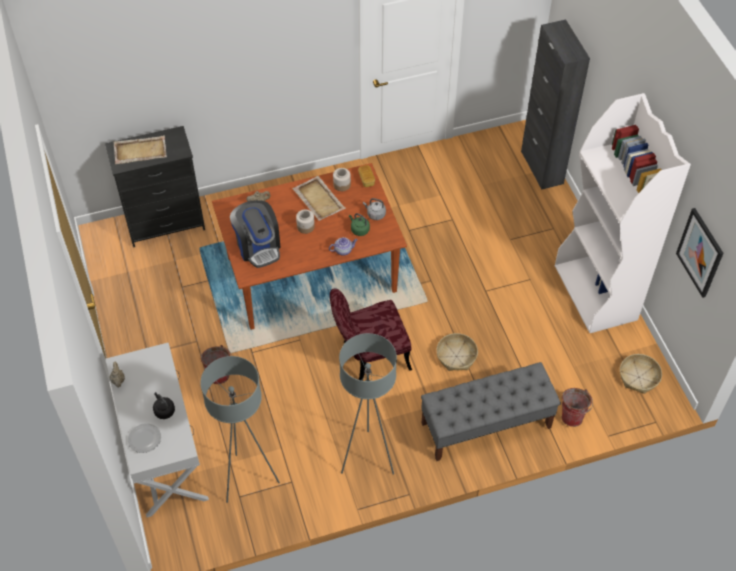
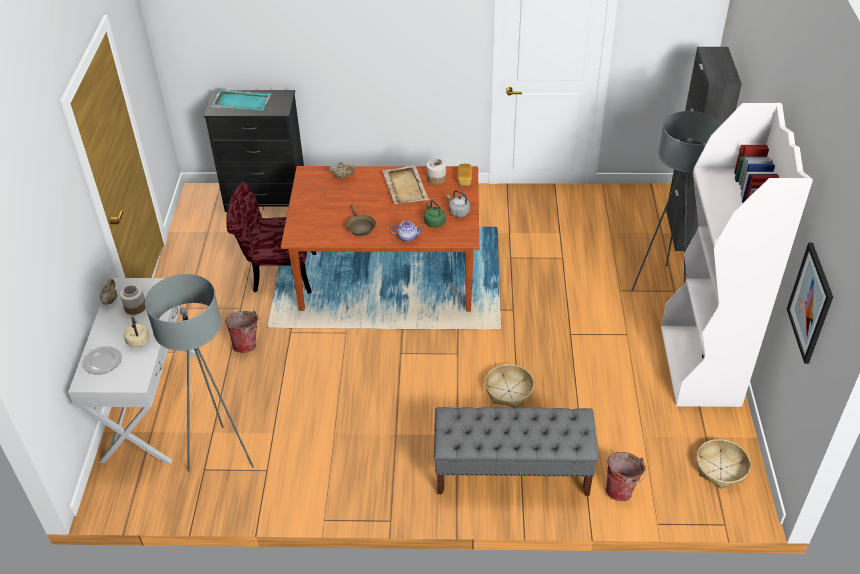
camera: 20 degrees right, 10 degrees down
(140, 151) = (241, 102): beige tray -> turquoise tray
(164, 410) = (138, 340): black kettle -> beige kettle
(258, 246) = (320, 214): coffee machine -> none
(298, 250) = (360, 227): none -> brown frying pan
(305, 227) = (379, 208): jar -> jar (135, 307)
(368, 458) = (361, 469): grey floor lamp -> grey floor lamp (661, 285)
(369, 357) = (411, 367): red chair -> red chair (276, 273)

